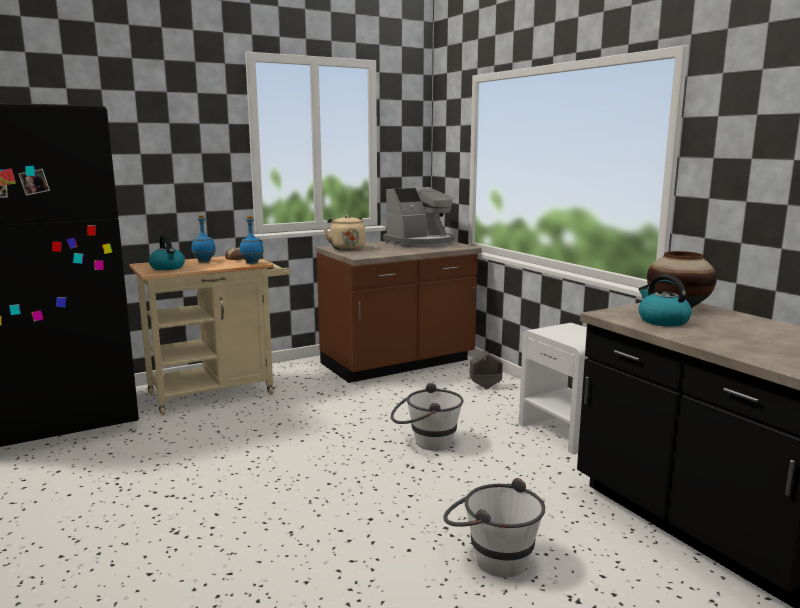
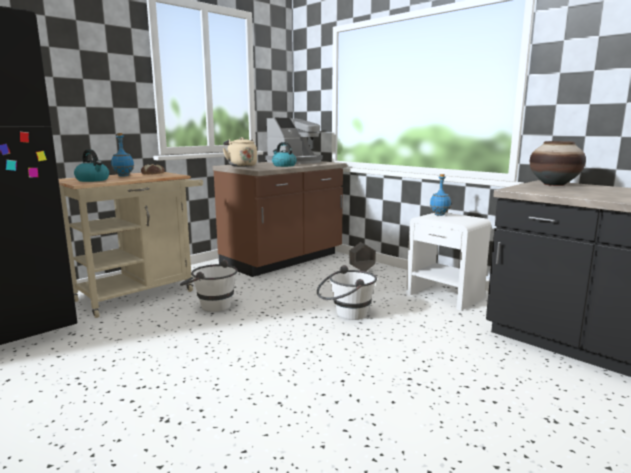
camera: 15 degrees left, 0 degrees up
(251, 263) = (169, 175): blue bottle -> blue bottle (439, 215)
(491, 557) = (463, 397): white bucket -> white bucket (210, 305)
(662, 321) = (561, 191): kettle -> kettle (283, 165)

